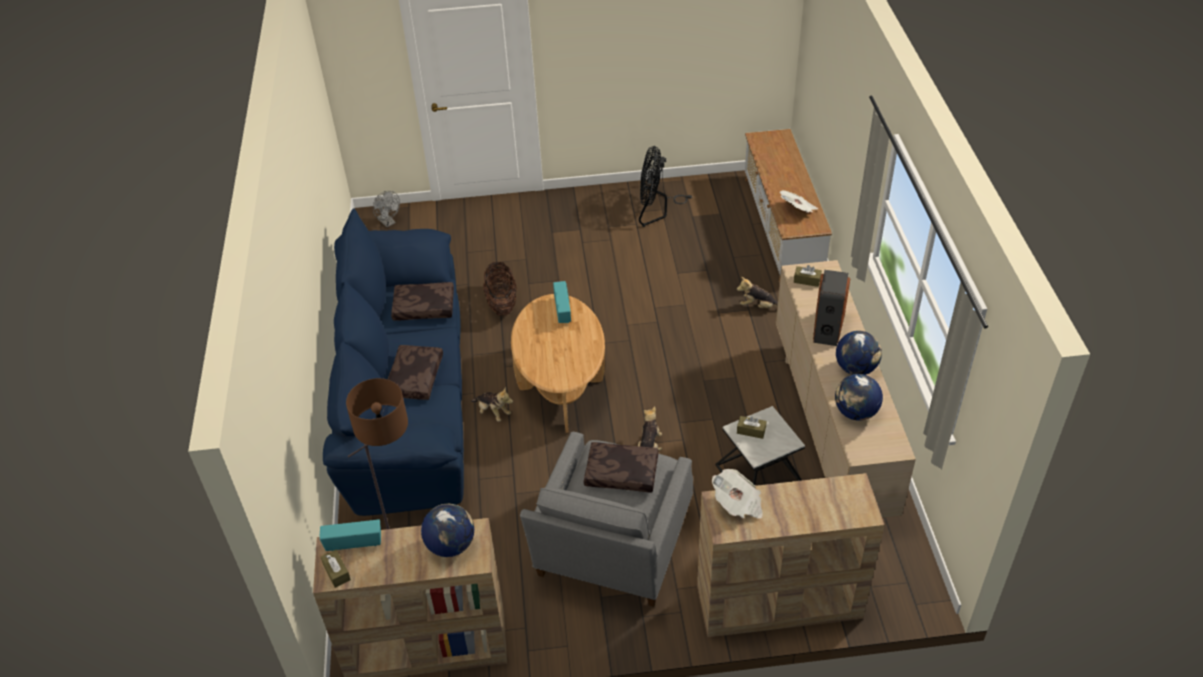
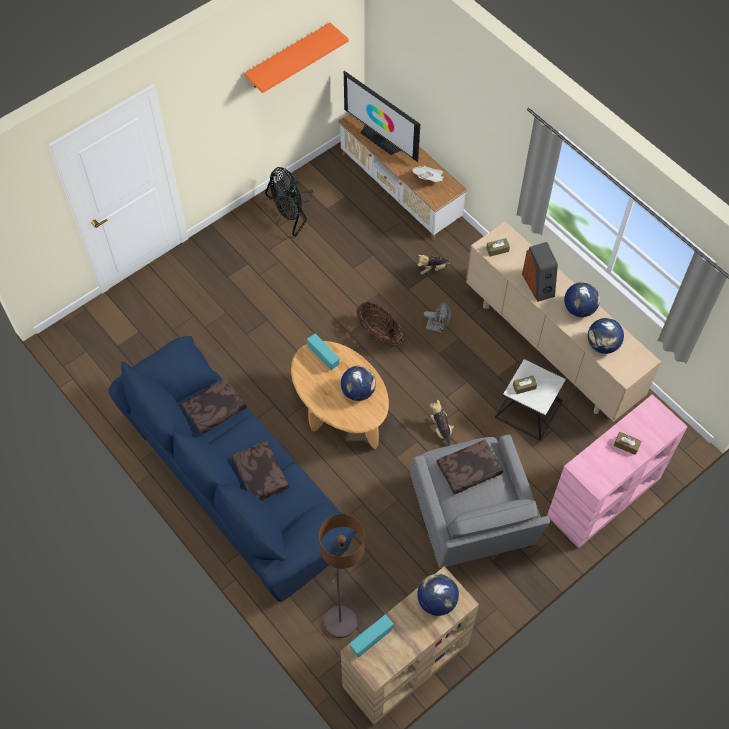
camera: 35 degrees left, 15 degrees up
(337, 572) = (377, 667): brown tissue box -> brown tissue box (626, 445)
(388, 222) = (81, 333): grey fan -> grey fan (438, 327)
(493, 412) = (308, 461): plush toy -> none
(501, 303) = (239, 363): basket -> basket (379, 334)
(570, 353) = (358, 391): none -> globe
(694, 22) = (288, 56): none -> orange shelf
(738, 504) = (593, 462): newspaper -> none
(776, 161) = (381, 139): none -> television
(779, 603) = (604, 498): brown bookcase -> pink bookcase

